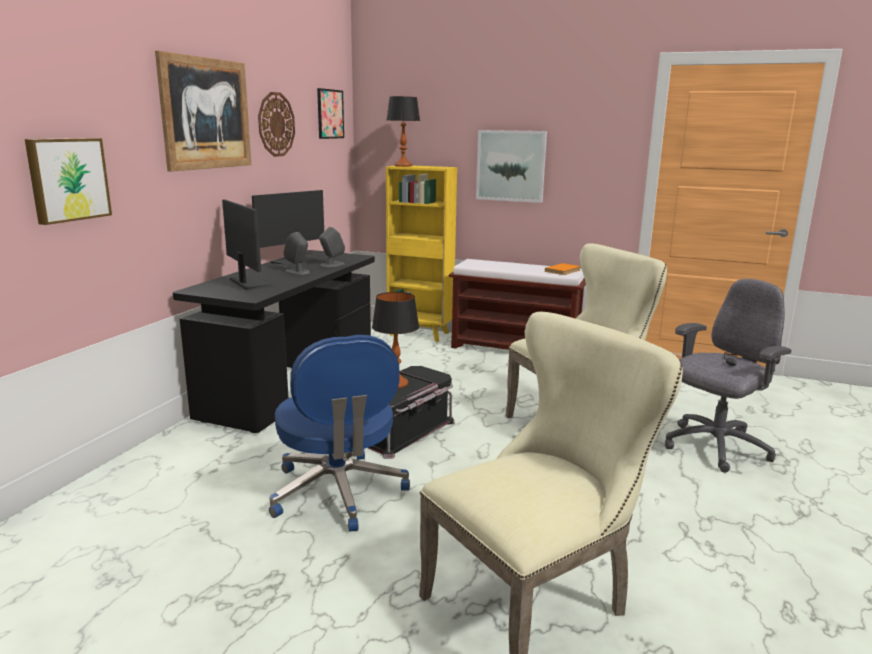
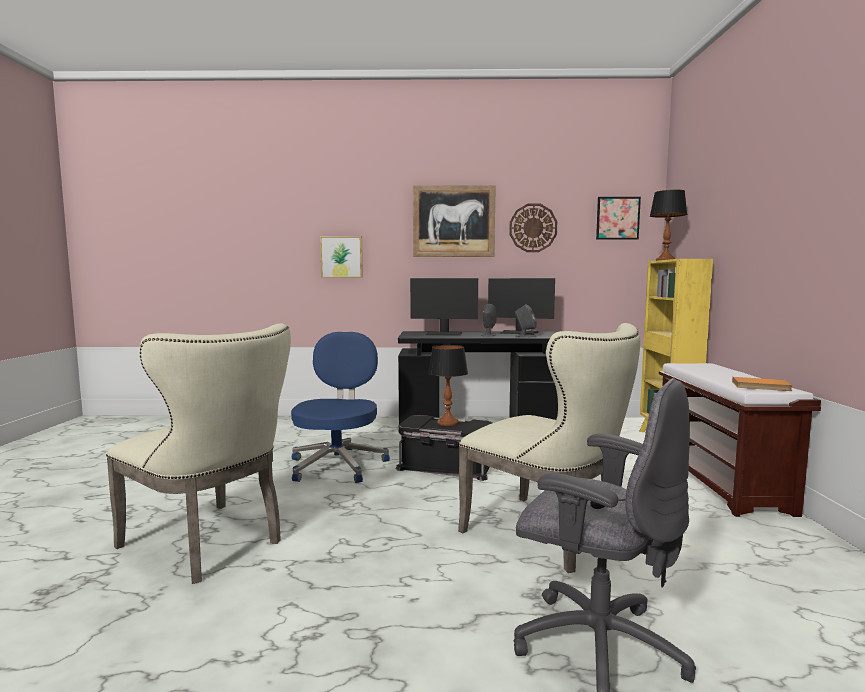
camera: 70 degrees right, 10 degrees down
(250, 282) = (443, 334): monitor -> monitor turned 60 degrees clockwise
(338, 493) = (338, 465): blue office chair -> blue office chair turned 135 degrees clockwise
(511, 166) = (755, 251): picture -> none

